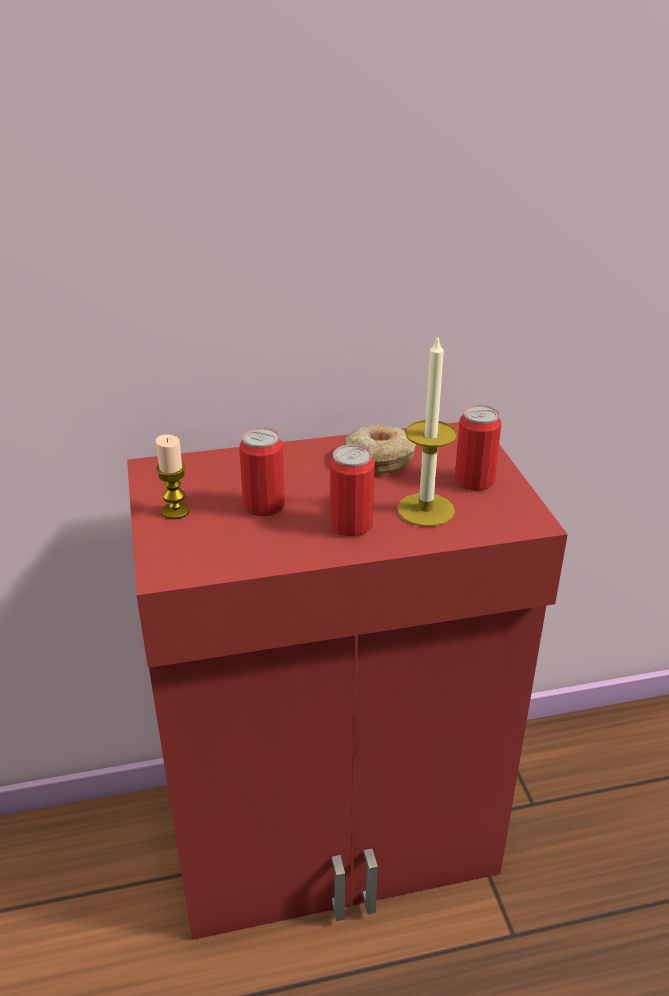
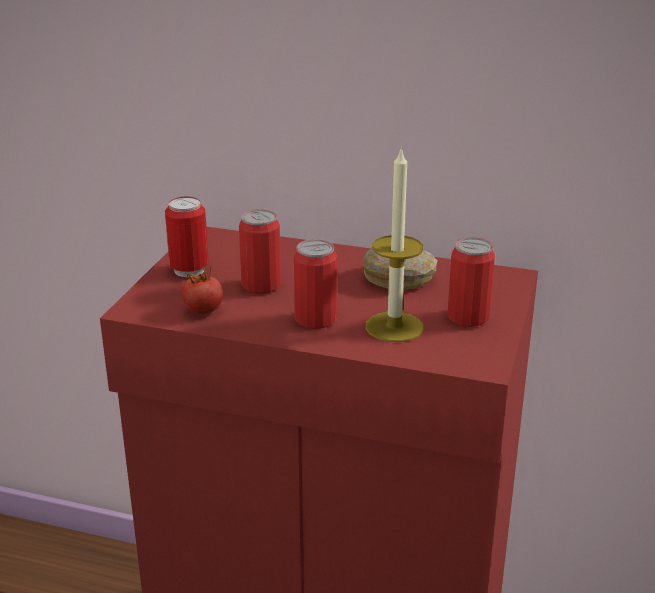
camera: 30 degrees right, 5 degrees down
(175, 511) = (189, 270): candle -> can
(236, 550) = (203, 310): none -> tomato

